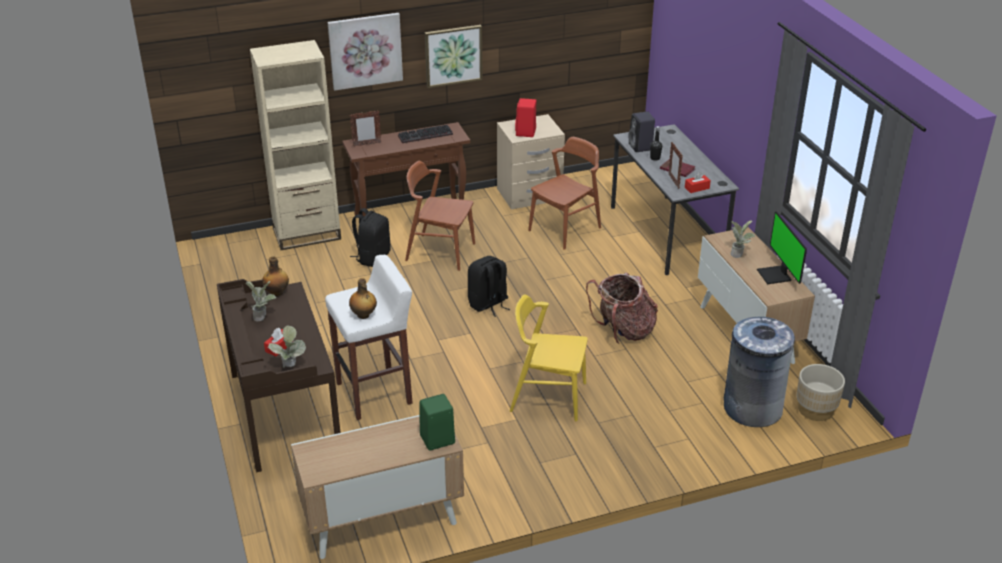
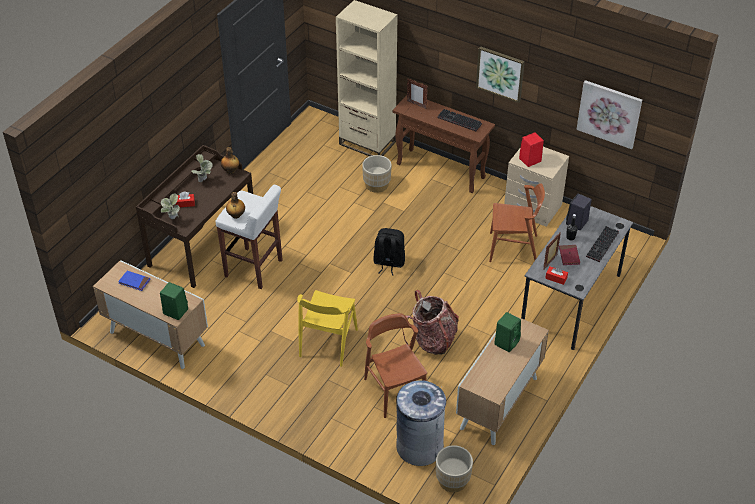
camera: 50 degrees right, 10 degrees up
(344, 449) = (134, 282): none -> blue book
(365, 50) = (435, 38): picture -> picture (609, 113)
(372, 257) = (376, 185): black backpack -> beige planter
(440, 252) = (417, 209): brown chair -> brown chair (395, 390)
(548, 397) = (328, 343): yellow chair -> yellow chair turned 135 degrees counterclockwise
(685, 149) = (603, 245): none -> keyboard
(739, 254) = (507, 342): potted plant -> green speaker
(775, 275) = (501, 373): monitor -> none

